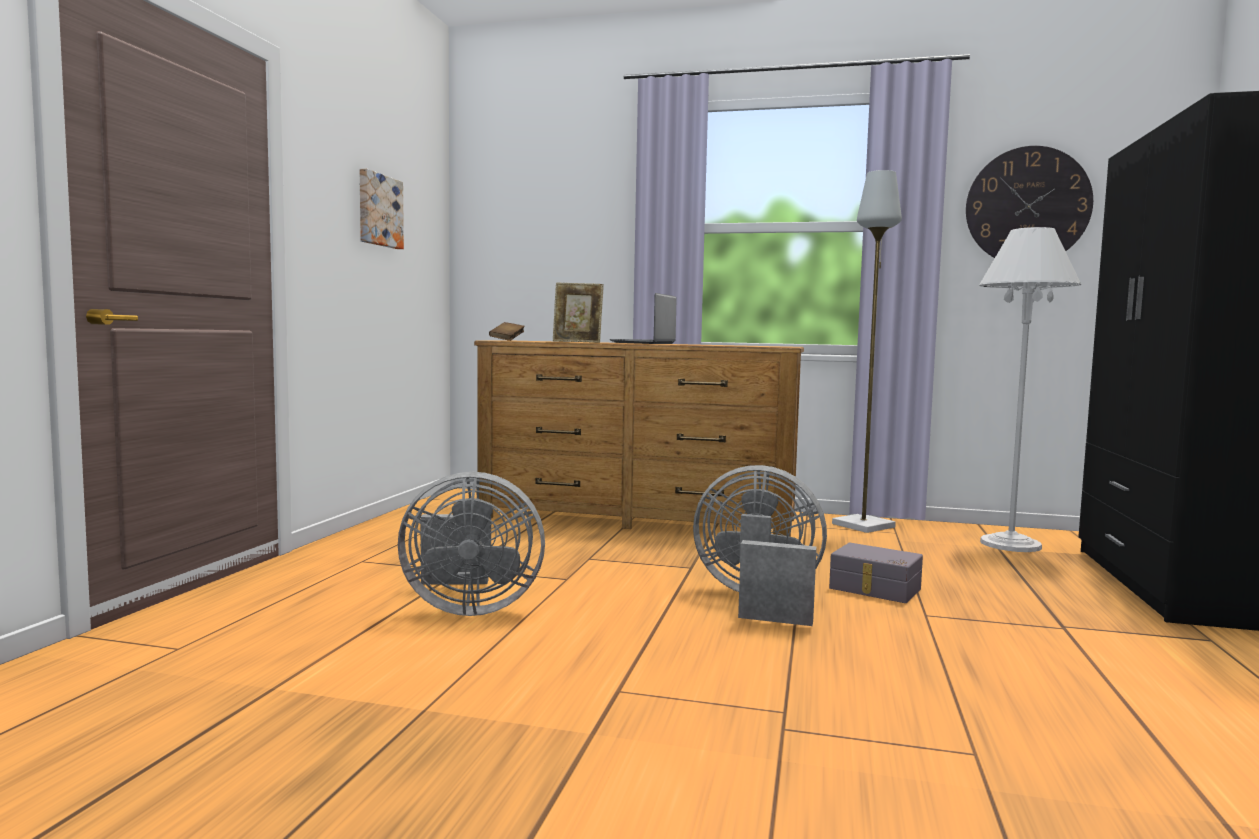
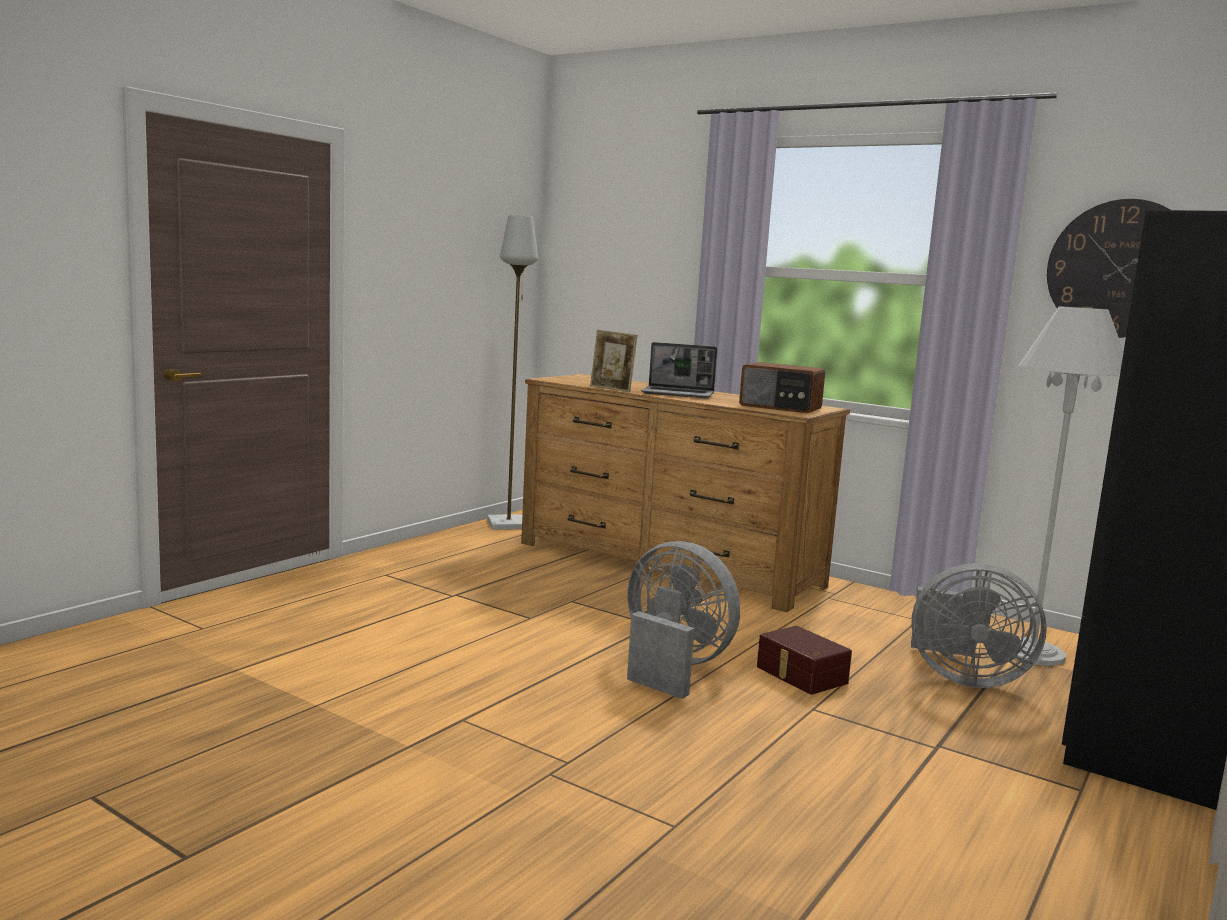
camera: 20 degrees right, 5 degrees up
(378, 210) = (450, 253): picture -> none
(469, 607) = (425, 631): grey fan -> grey fan (963, 677)
(507, 340) = (562, 378): brown book -> none
(644, 343) = (679, 394): laptop -> laptop turned 120 degrees counterclockwise
(753, 345) = (780, 407): none -> radio
(863, 525) = (893, 605): grey floor lamp -> grey floor lamp (509, 524)
(874, 589) = (800, 675): grey storage box -> brown storage box

